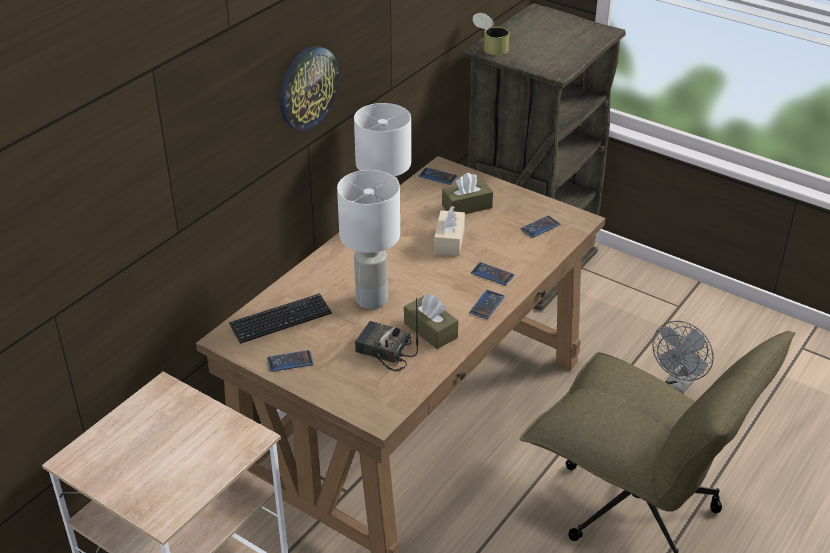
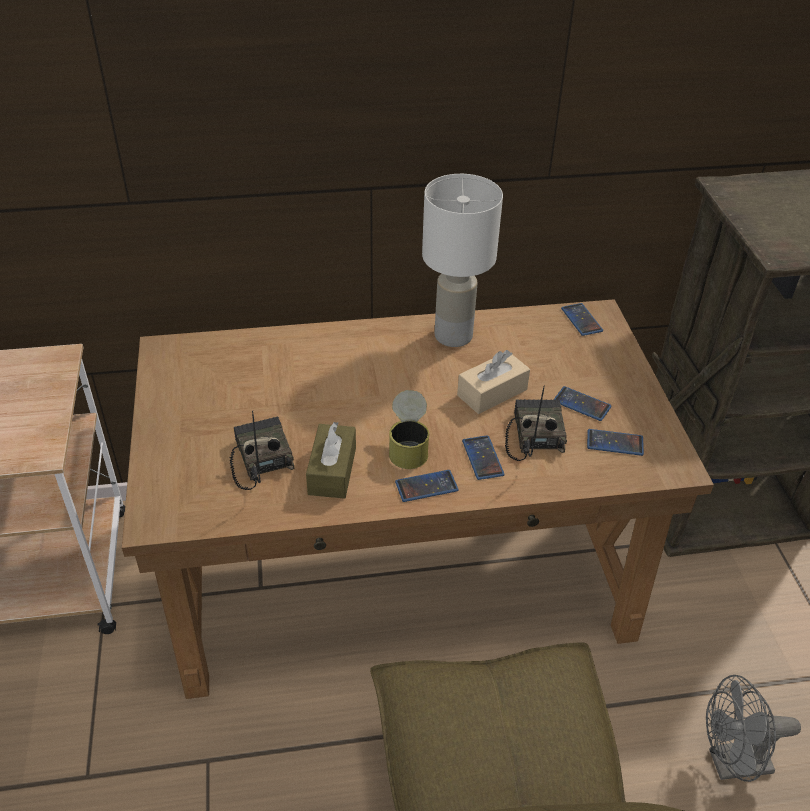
camera: 45 degrees right, 5 degrees up
(281, 320) = (228, 363): keyboard -> none
(290, 361) = (175, 407): phone -> phone (582, 404)
(307, 87) = (370, 109): wall clock -> none
(371, 300) = (328, 400): white table lamp -> none
(467, 206) = (565, 369): brown tissue box -> none
(490, 47) = (736, 187): can -> can (409, 446)
(499, 248) = (533, 435): none -> radio

